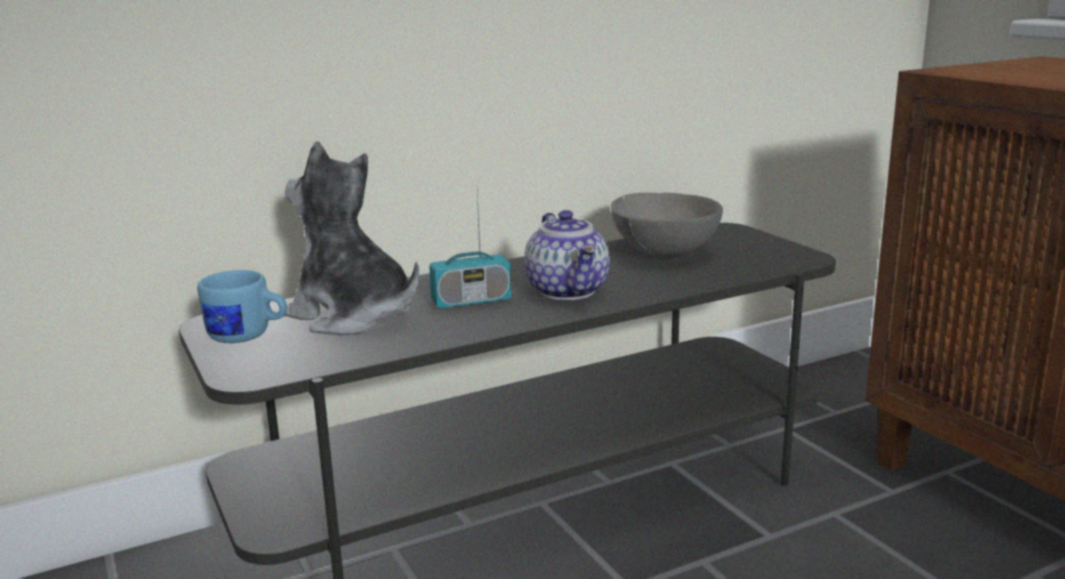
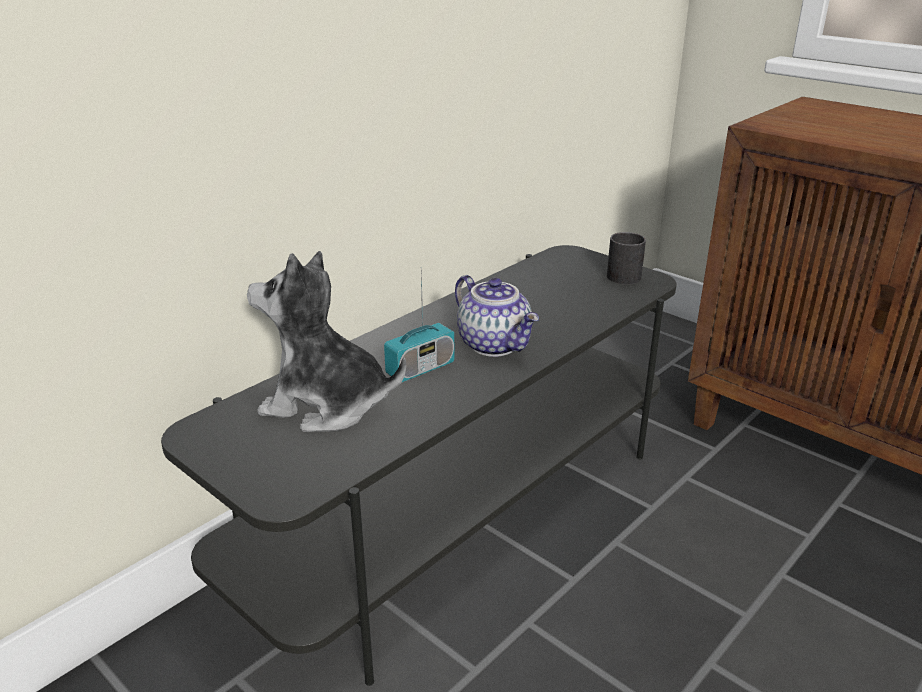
camera: 20 degrees left, 10 degrees up
(248, 337) = (245, 447): blue mug -> none
(664, 253) = (541, 288): grey bowl -> none
(771, 249) = (621, 274): none -> black mug

